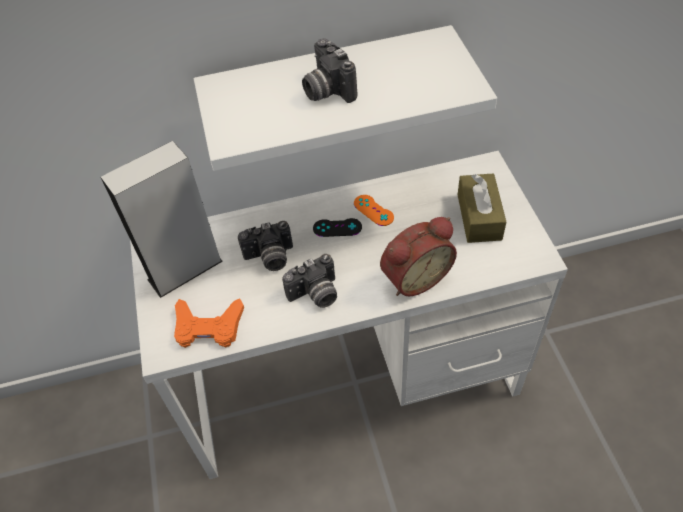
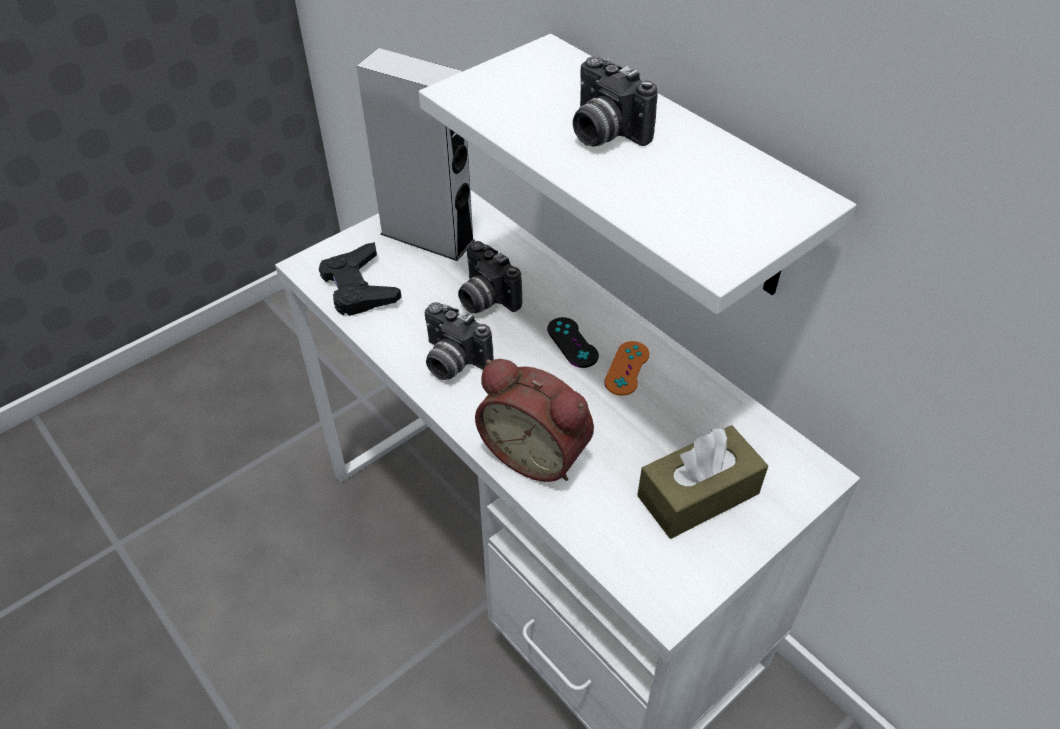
camera: 60 degrees right, 5 degrees down
(208, 327) = (359, 287): orange game controller -> black game controller
(326, 90) = (603, 133): camera -> camera turned 75 degrees counterclockwise

